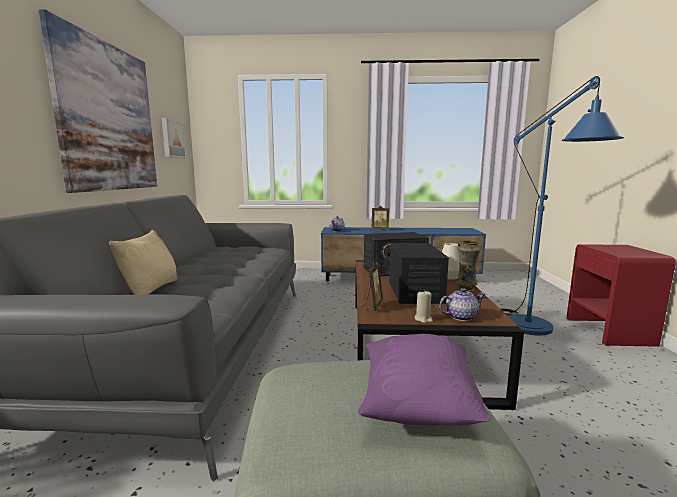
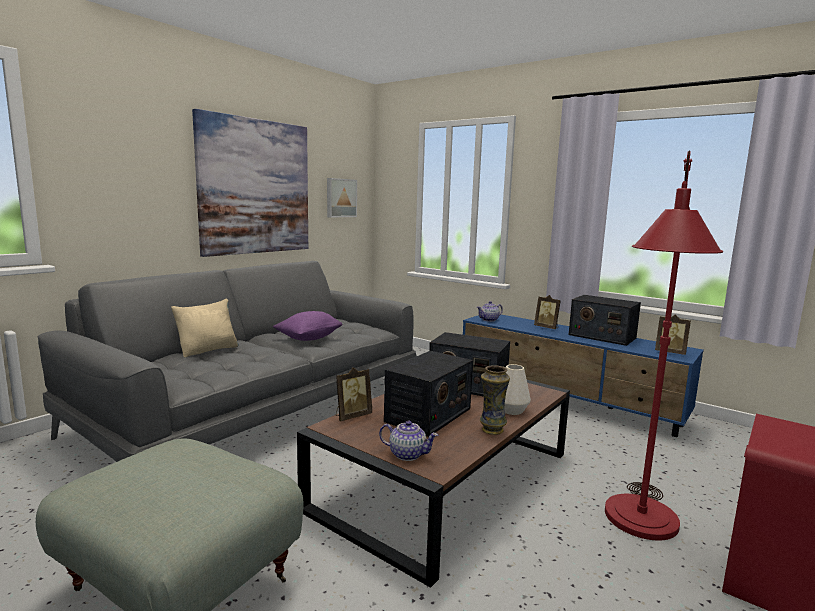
camera: 35 degrees right, 0 degrees up
(417, 229) = (601, 336): none -> radio
(417, 404) = (181, 495): purple pillow -> purple pillow (309, 338)
(423, 319) = (367, 443): beige candle -> none
(465, 231) = (670, 352): none -> picture frame
(536, 331) = (639, 529): blue floor lamp -> red floor lamp

